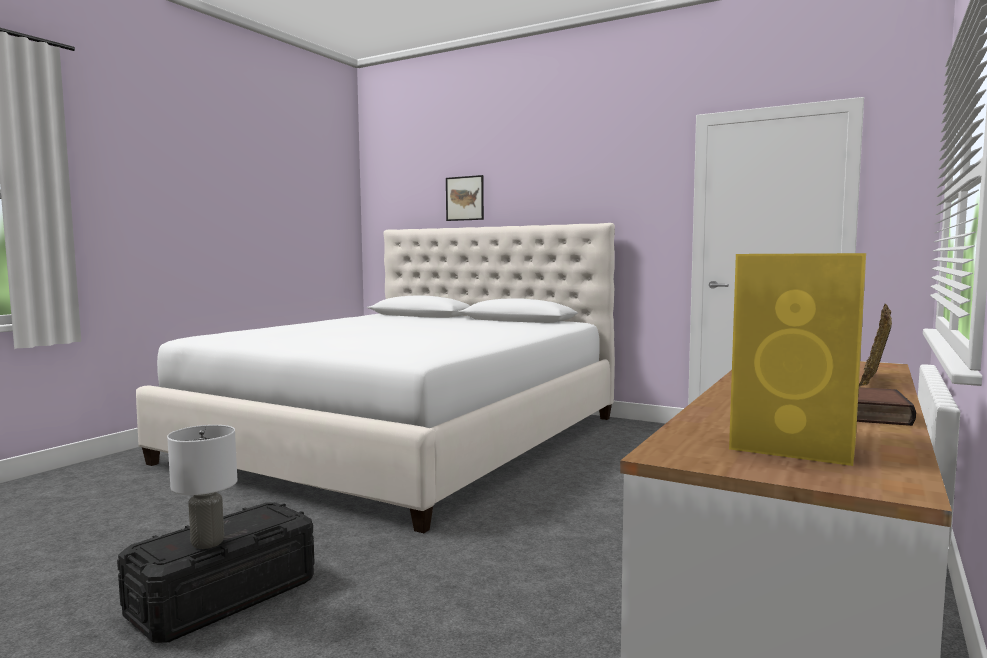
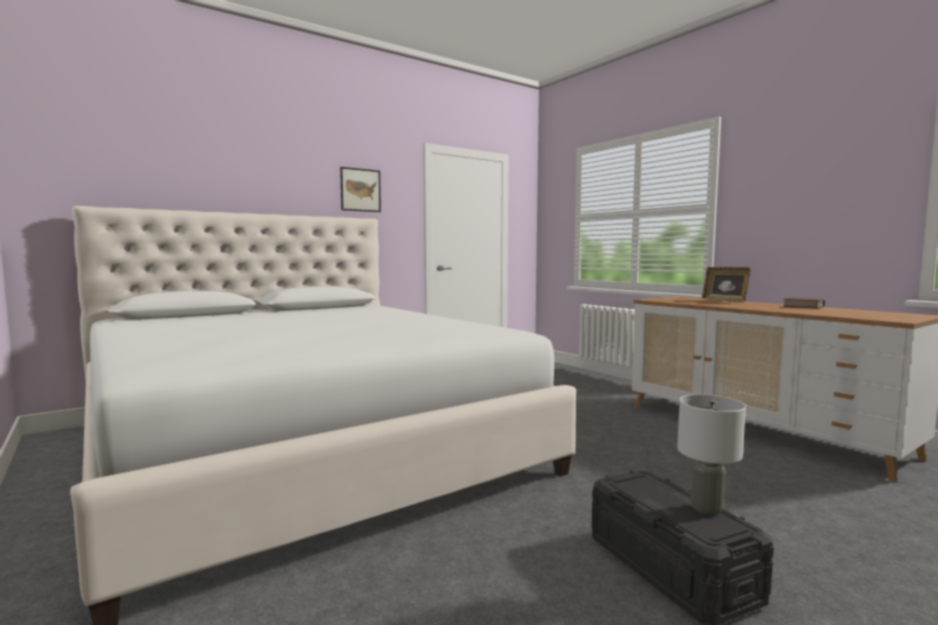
camera: 65 degrees left, 0 degrees up
(465, 198) = (202, 178): picture -> picture (360, 190)
(797, 445) = (868, 314): yellow speaker -> none

